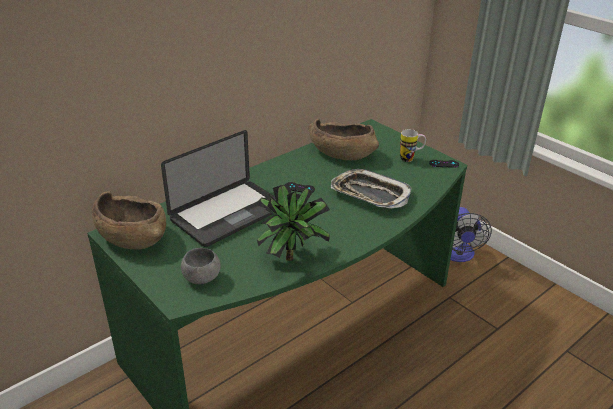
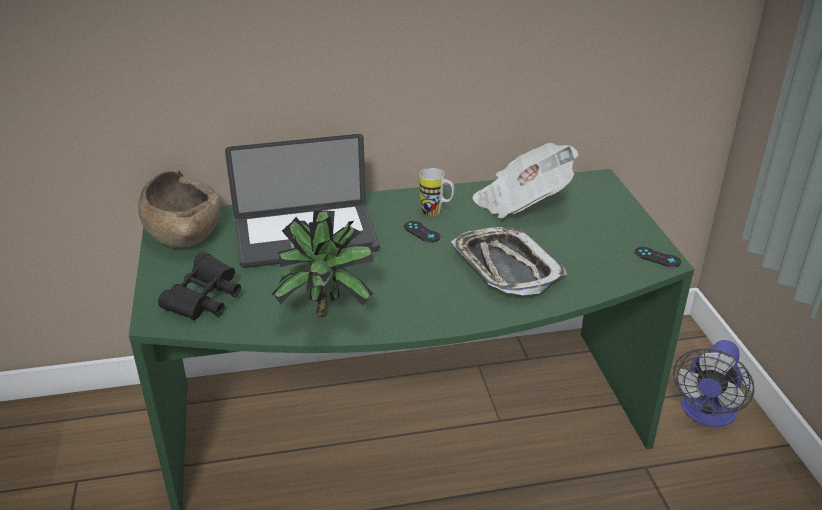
camera: 30 degrees right, 0 degrees up
(201, 278) = (205, 301): grey bowl -> black binoculars
(341, 152) = (522, 202): brown bowl -> newspaper
(410, 159) = (613, 237): mug -> mug (436, 213)

